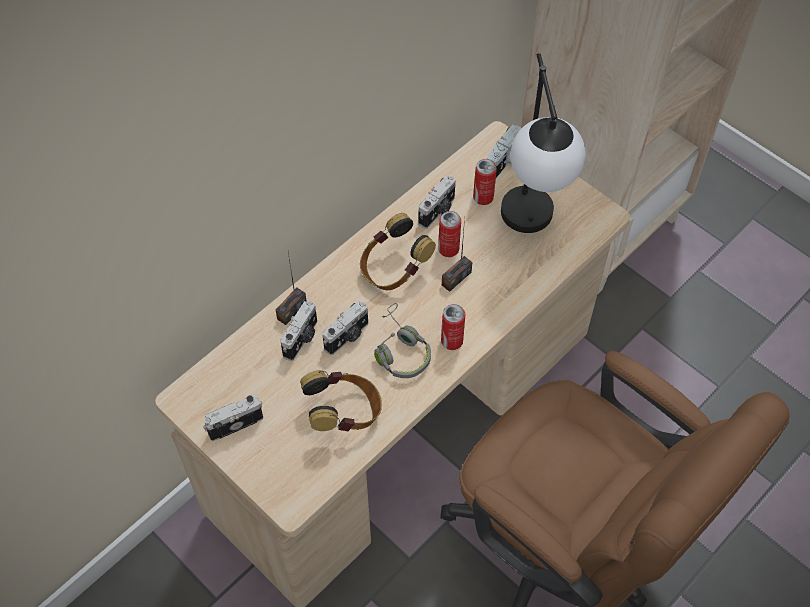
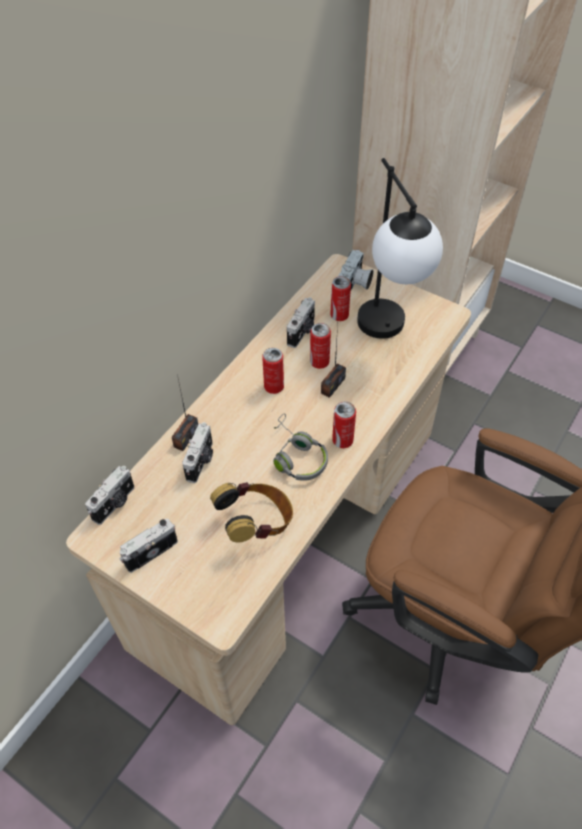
camera: 10 degrees left, 5 degrees down
(348, 337) = (244, 452): camera -> camera (115, 503)
(393, 269) = (274, 387): headphones -> can

